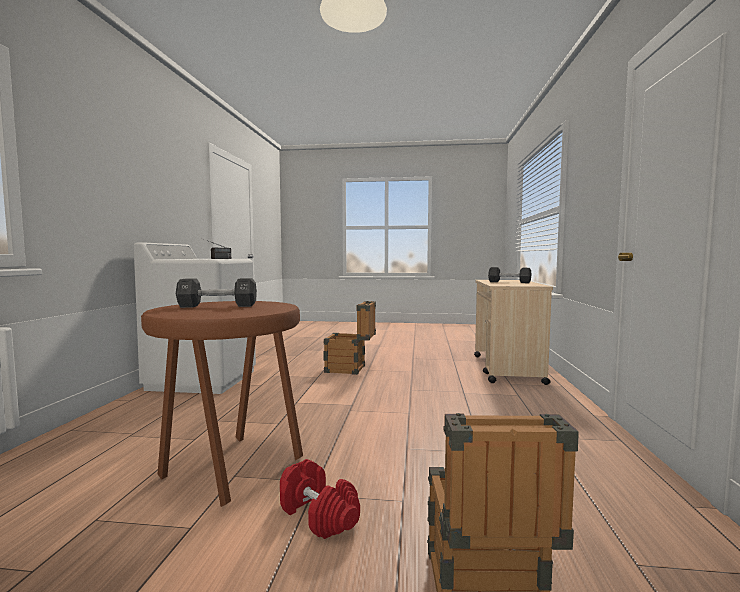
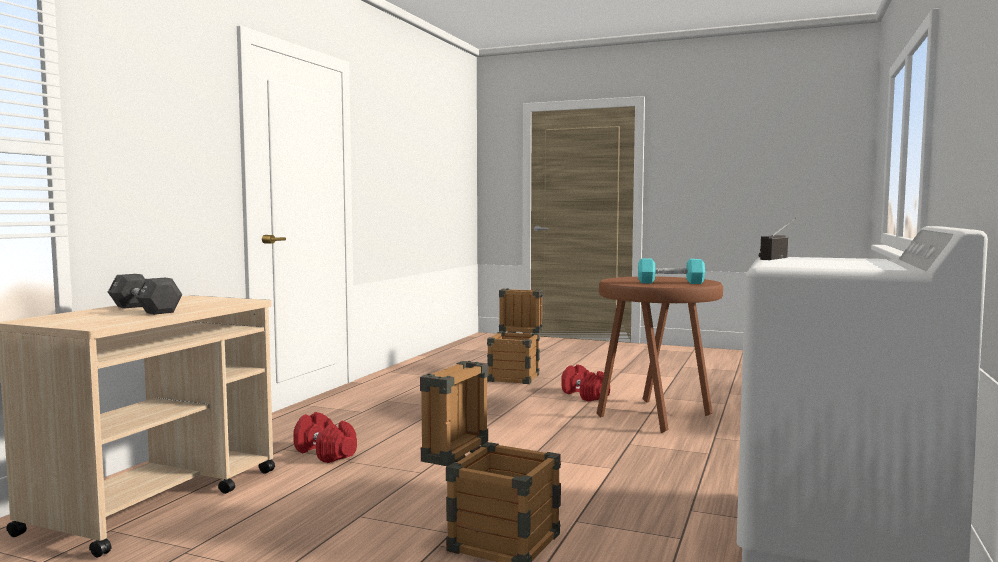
camera: 165 degrees left, 0 degrees up
(218, 306) = (670, 283): black dumbbell -> turquoise dumbbell
(486, 395) = (325, 453): none -> red dumbbell

